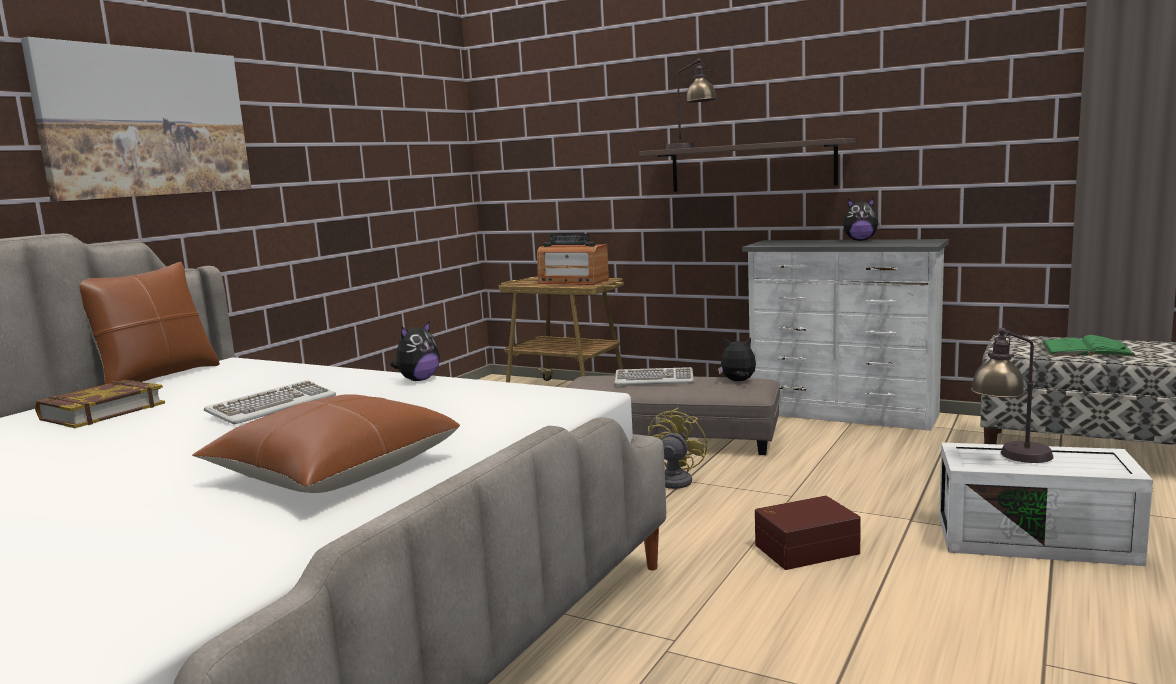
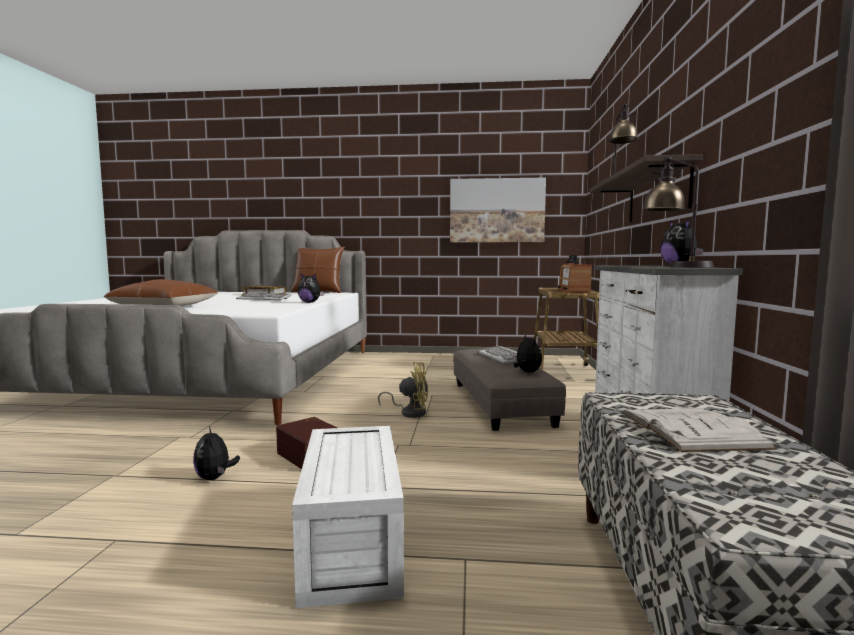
camera: 65 degrees right, 5 degrees down
(146, 123) = (350, 187): picture -> picture (497, 210)
(864, 610) = (215, 478): none -> plush toy
(1010, 457) = (352, 447): table lamp -> table lamp (675, 267)
(1087, 349) = (691, 429): green book -> white book

